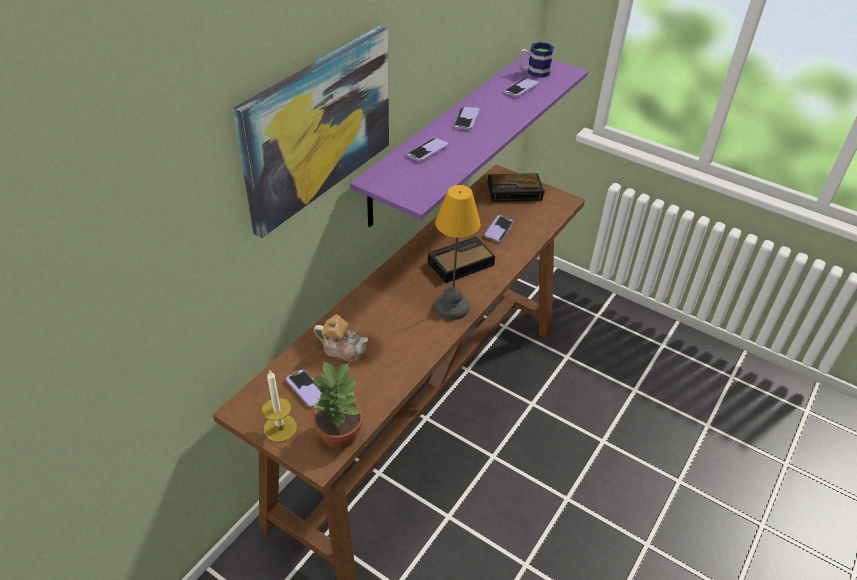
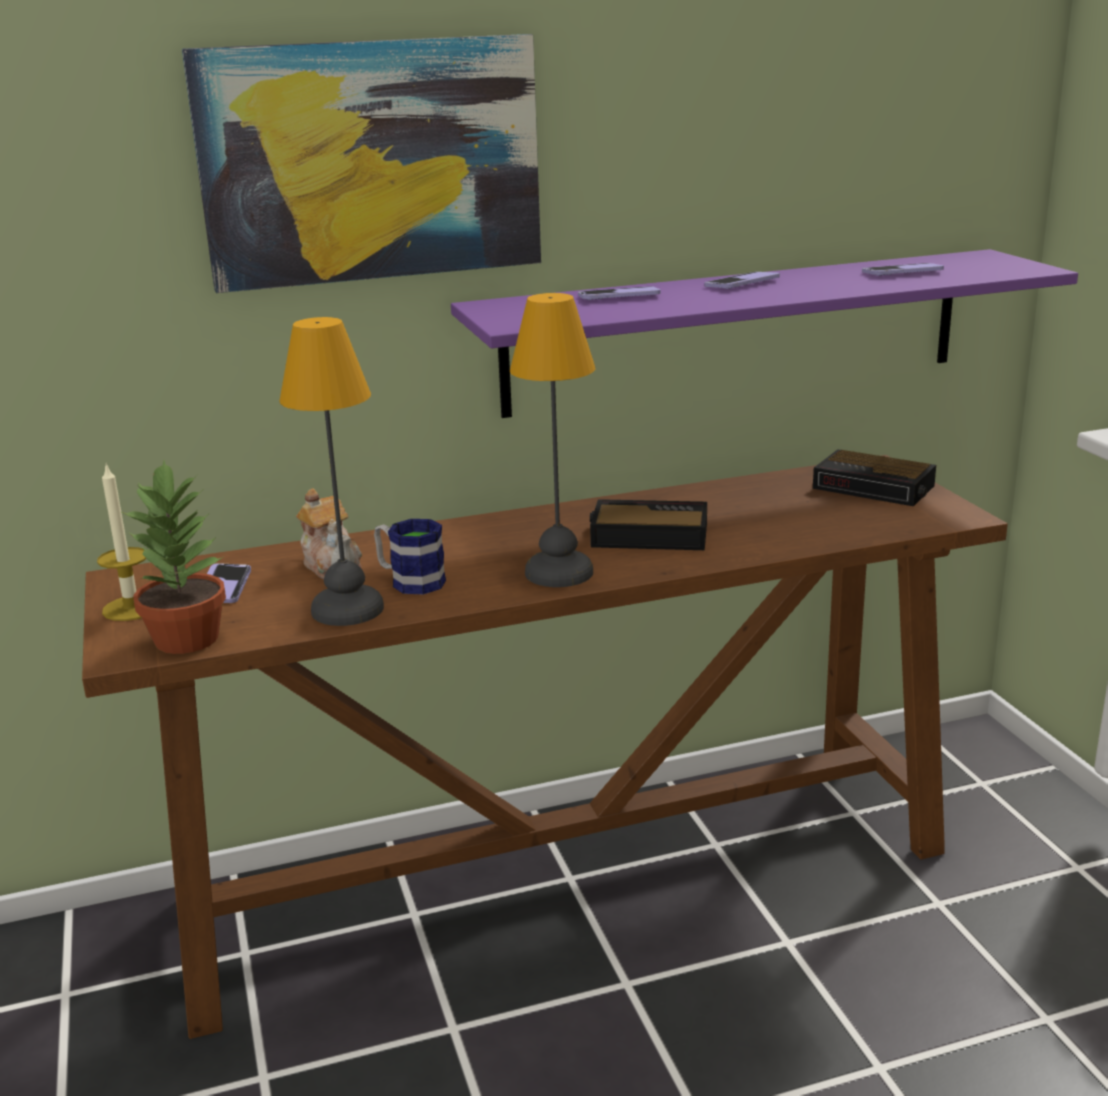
camera: 40 degrees right, 20 degrees down
(390, 377) = (348, 610): none -> table lamp
(499, 230) = (776, 518): phone -> none
(533, 72) = (960, 263): mug -> mug (409, 581)

